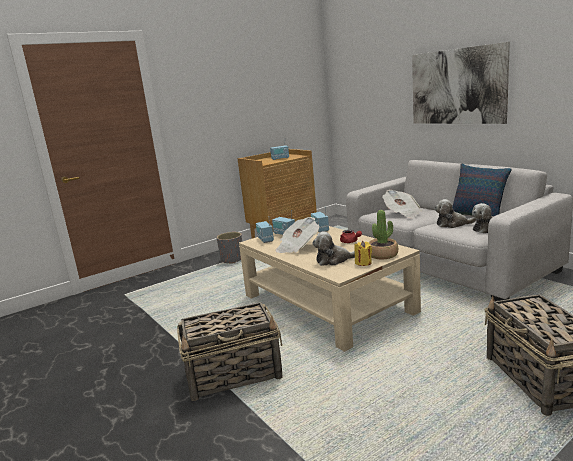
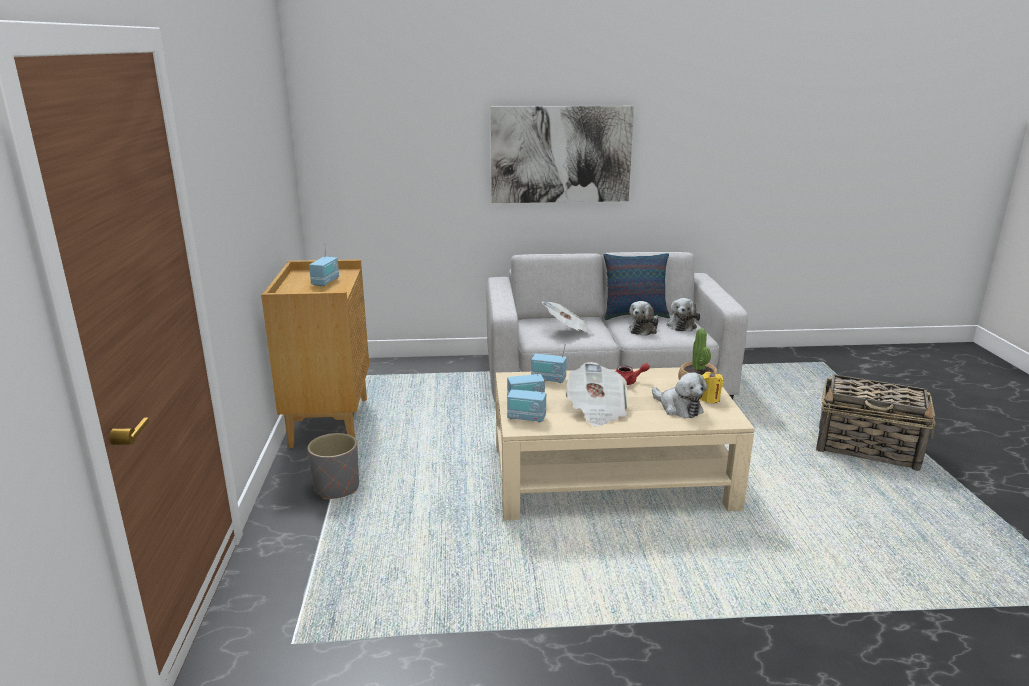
camera: 60 degrees left, 5 degrees up
(235, 374) = (730, 602): basket -> none
(334, 260) = (678, 408): plush toy -> plush toy turned 60 degrees counterclockwise

